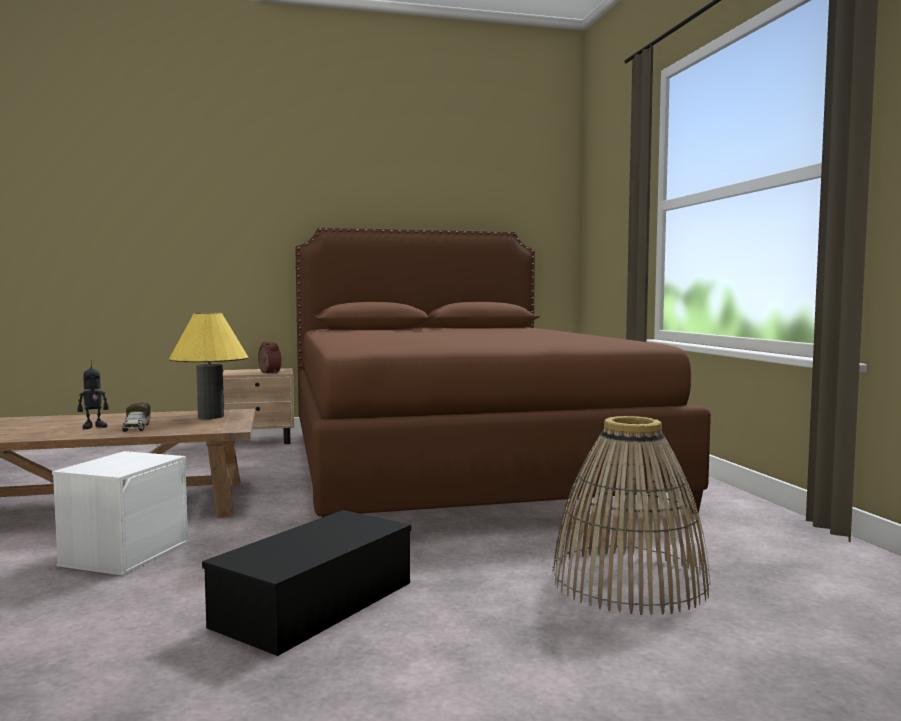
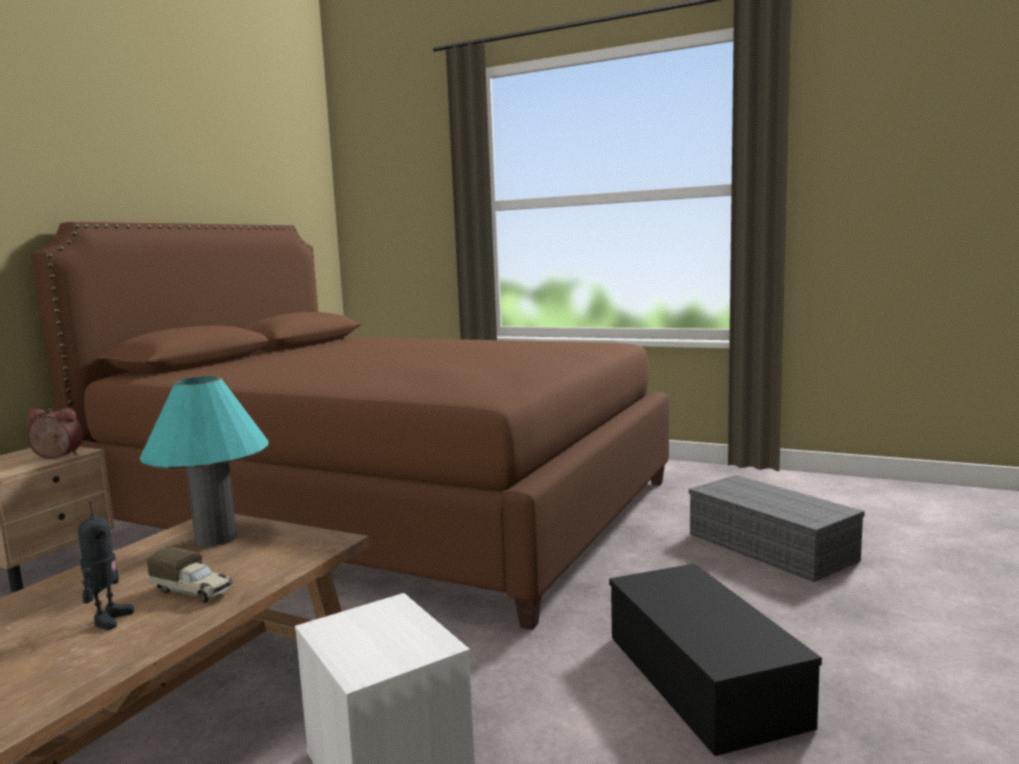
camera: 50 degrees left, 5 degrees up
(210, 416) = (216, 539): yellow table lamp -> turquoise table lamp
(629, 581) = (773, 547): basket -> grey storage box

